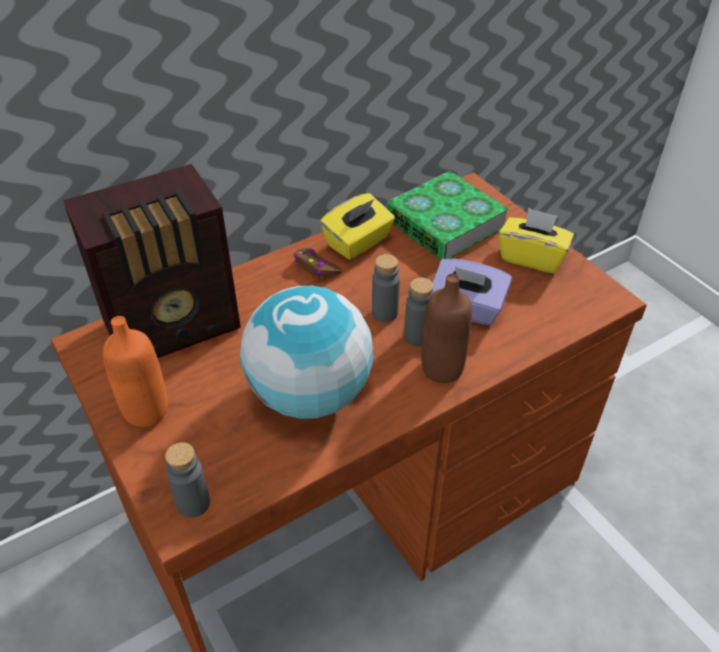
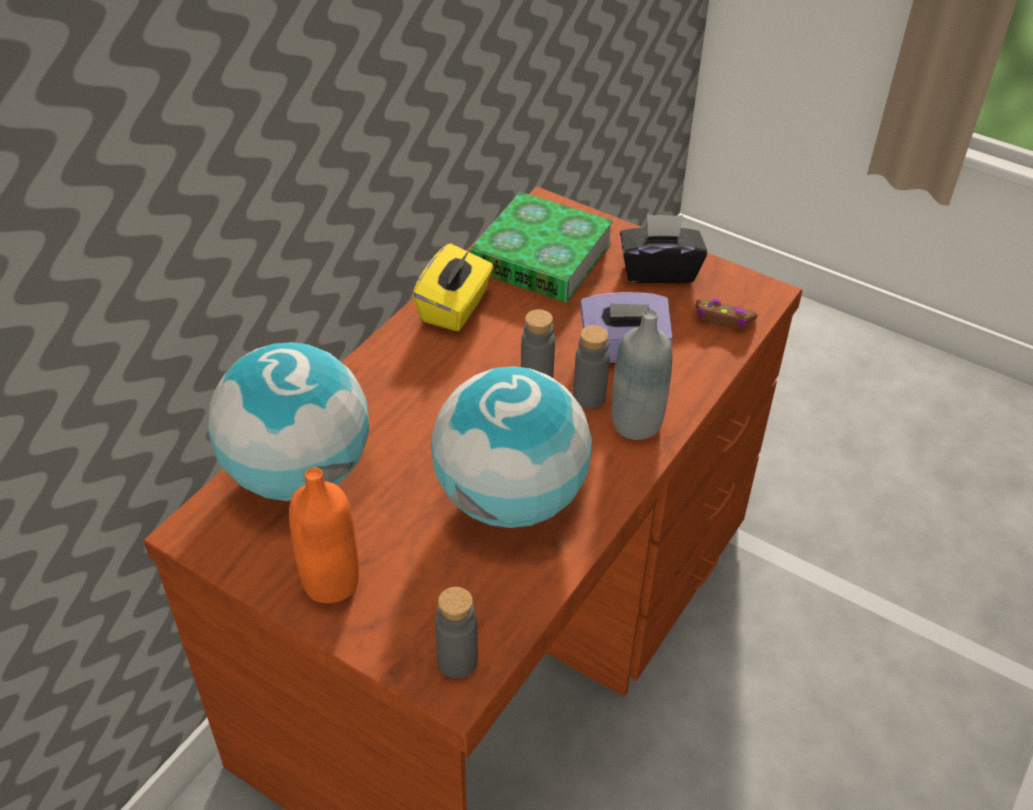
camera: 25 degrees left, 0 degrees up
(176, 326) = (298, 473): radio -> globe
(316, 267) = (424, 352): brown game controller -> brown game controller (723, 319)
(442, 368) = (636, 423): brown bottle -> grey bottle
(532, 257) = (659, 270): yellow tissue box -> black tissue box

